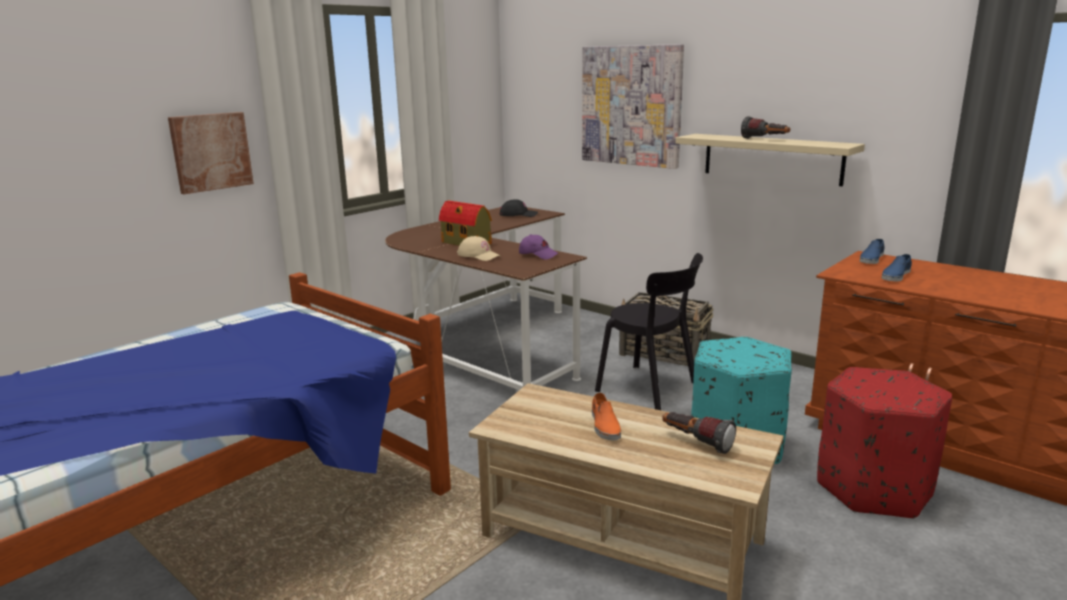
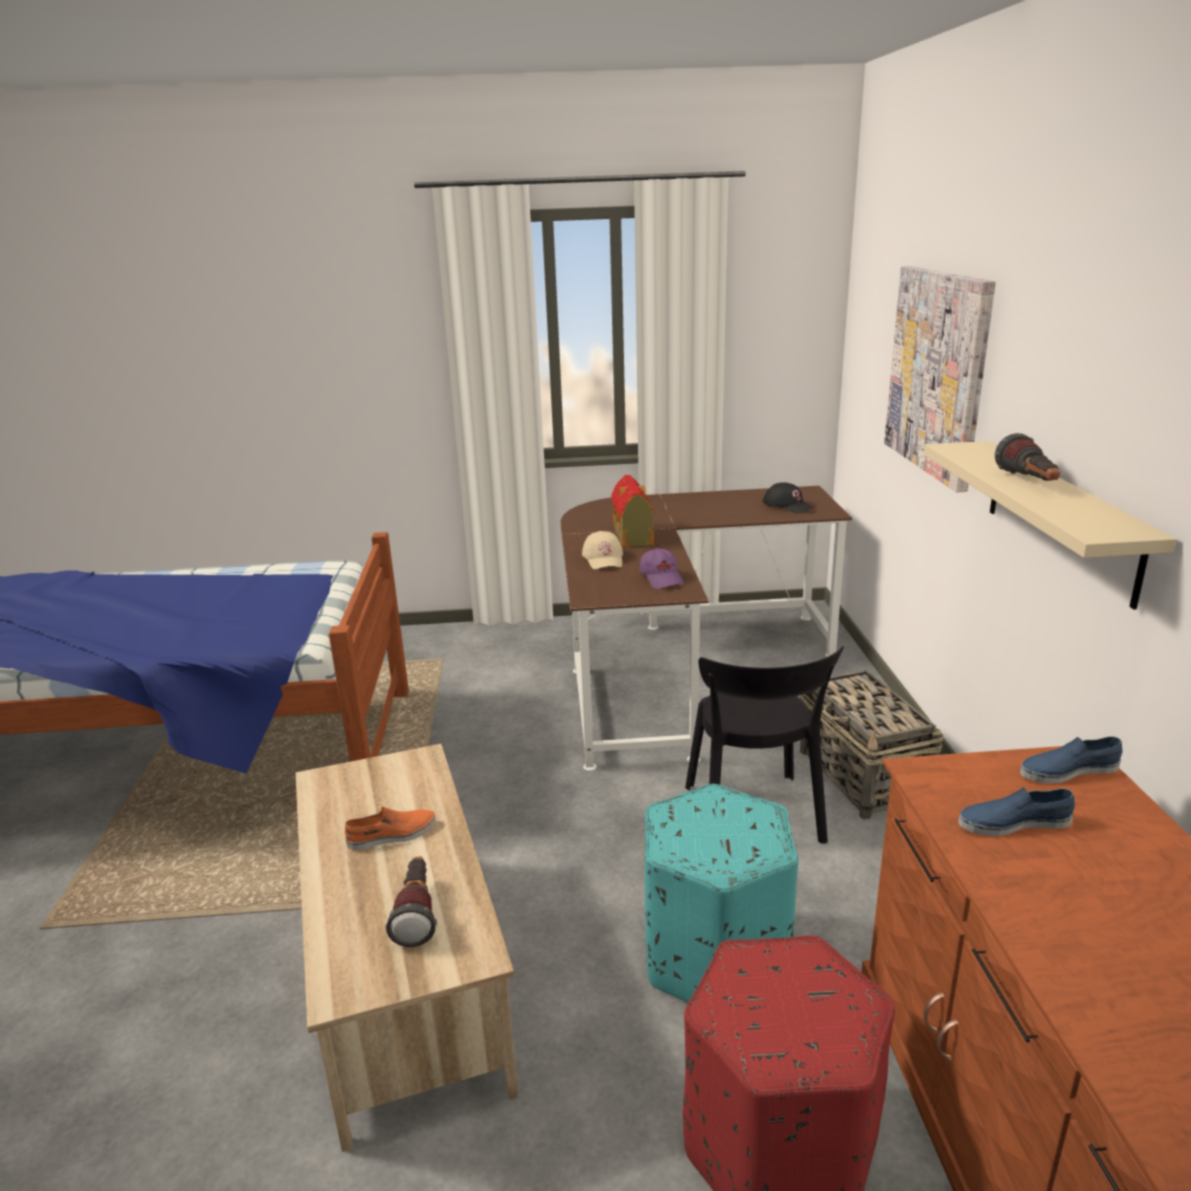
camera: 45 degrees right, 5 degrees up
(211, 152) = (396, 380): picture -> none
(604, 425) = (392, 835): orange shoe -> orange shoe turned 150 degrees counterclockwise

